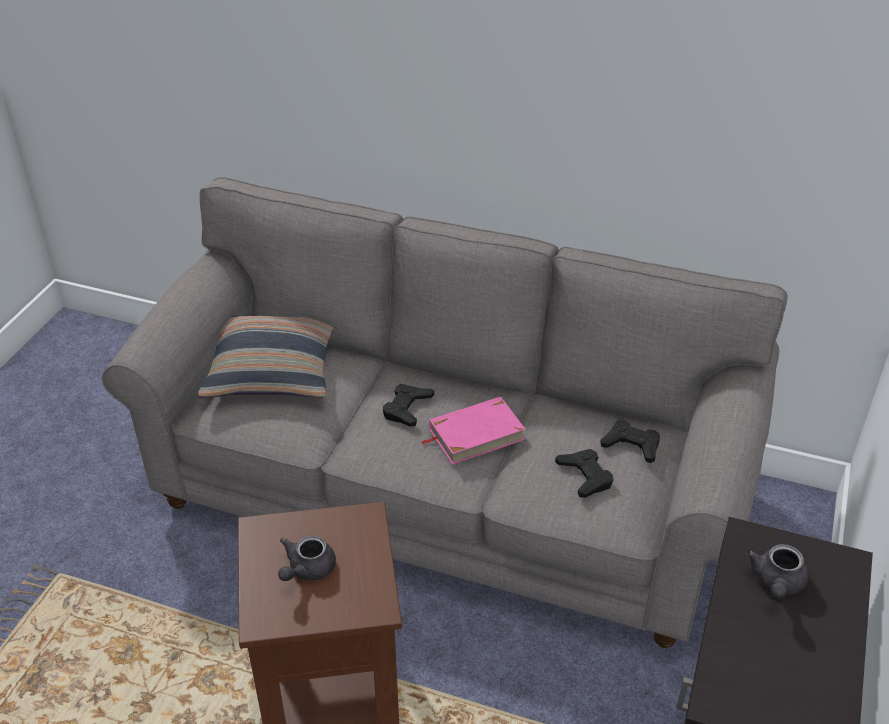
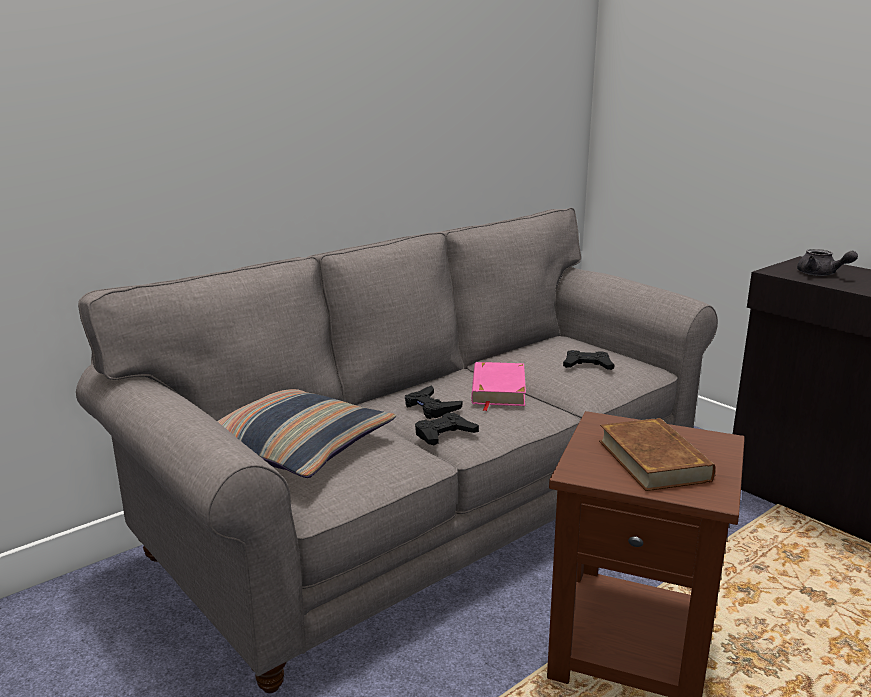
camera: 60 degrees left, 20 degrees down
(307, 570) = (653, 460): grey teapot -> brown book
(631, 445) = (568, 346): black game controller -> black game controller (444, 434)

